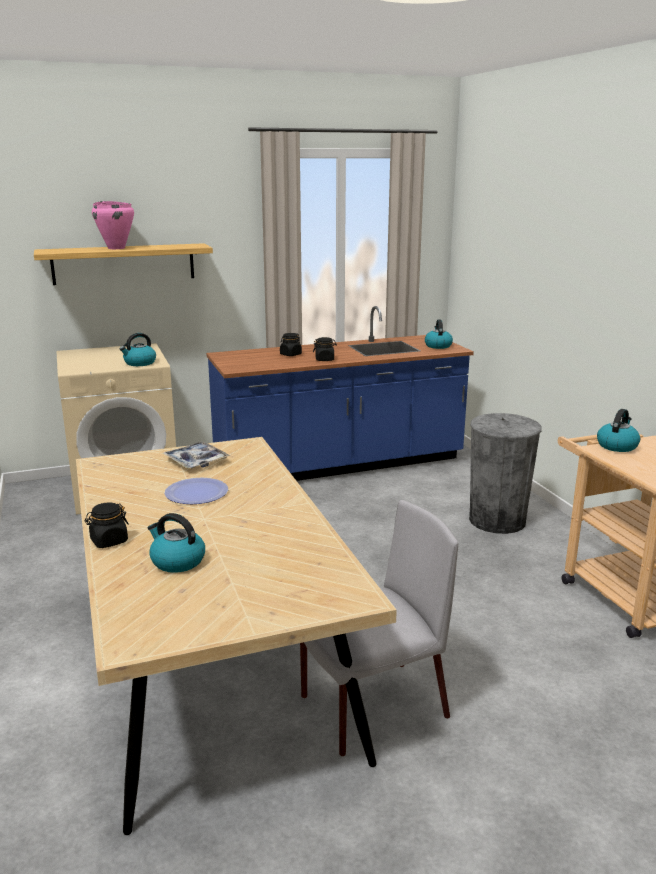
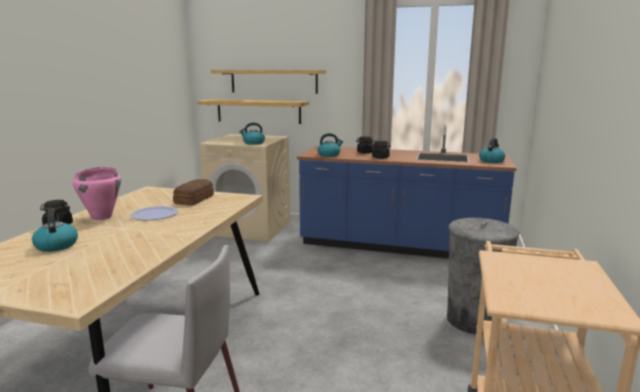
camera: 35 degrees right, 5 degrees down
(101, 311) = (258, 111): none -> shelf
(116, 248) = (263, 69): pink cooking pot -> pink cooking pot (102, 217)
(196, 461) = (195, 199): tray -> bread
(617, 446) = (524, 258): kettle -> kettle (329, 155)

